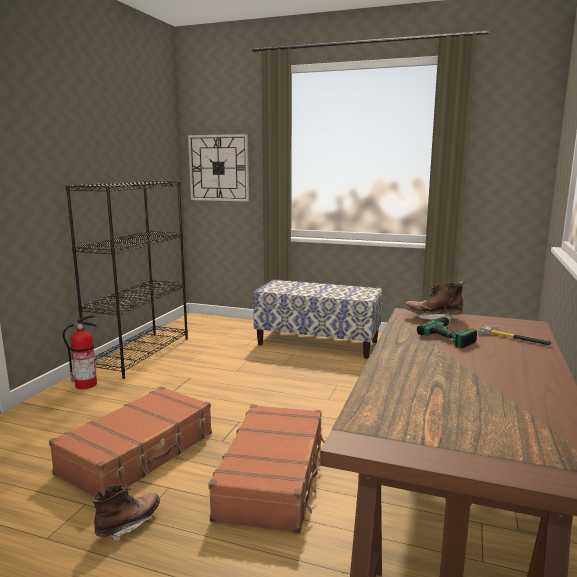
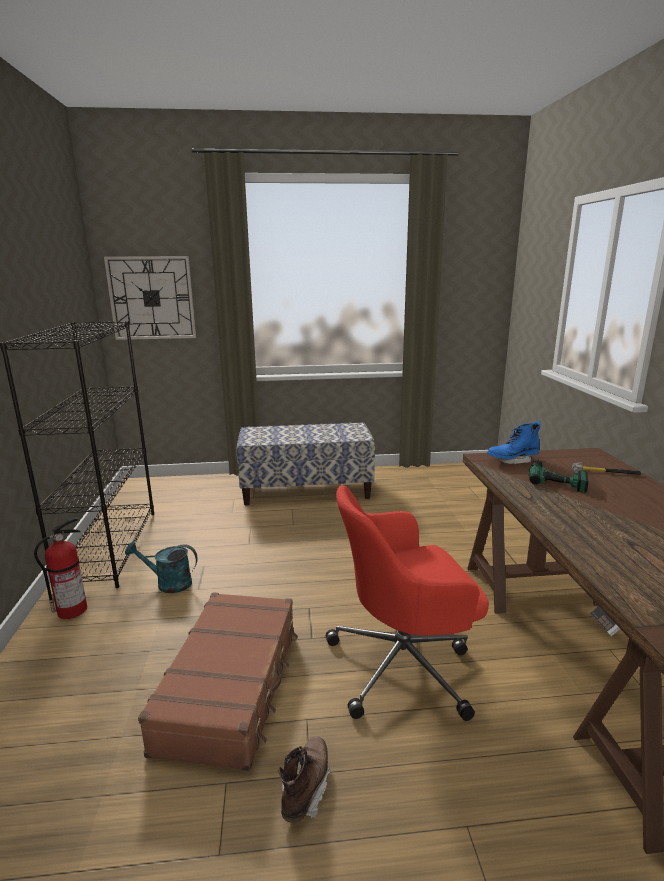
camera: 25 degrees left, 5 degrees up
(156, 383) = (168, 583): none -> turquoise watering can
(273, 477) = (404, 665): brown suitcase -> red office chair
(432, 318) = (512, 460): brown boot -> blue boot

